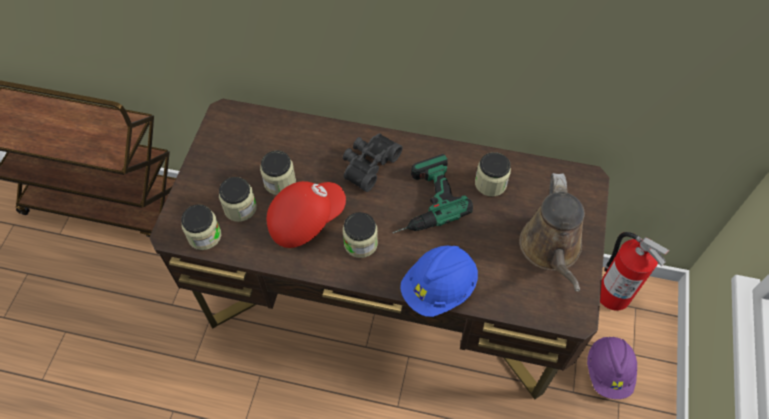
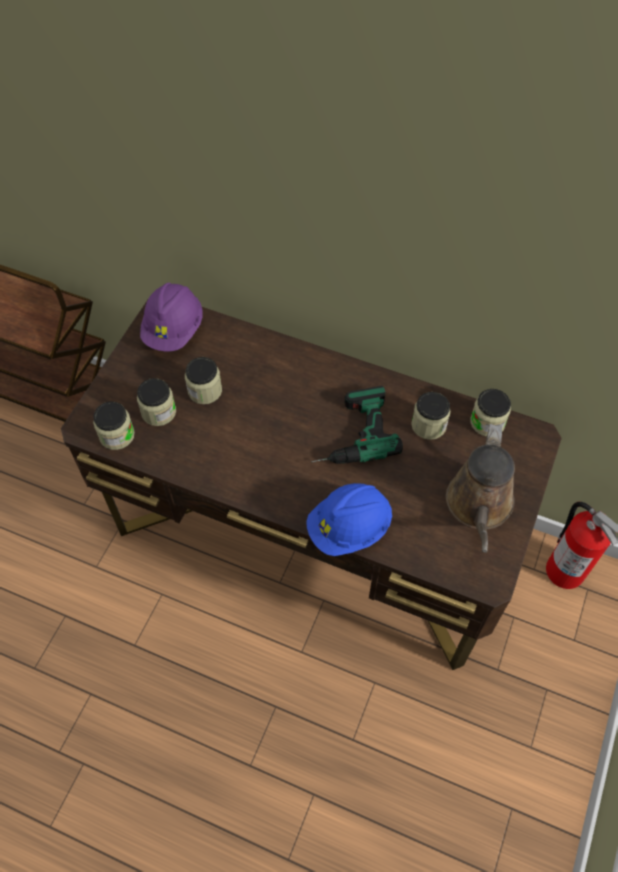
camera: 10 degrees right, 0 degrees up
(305, 219) = (224, 433): red cap -> none
(360, 243) = (276, 468): jar -> jar (487, 422)
(368, 164) = (301, 385): black binoculars -> none
(608, 371) = (542, 654): purple hard hat -> purple hard hat (174, 330)

